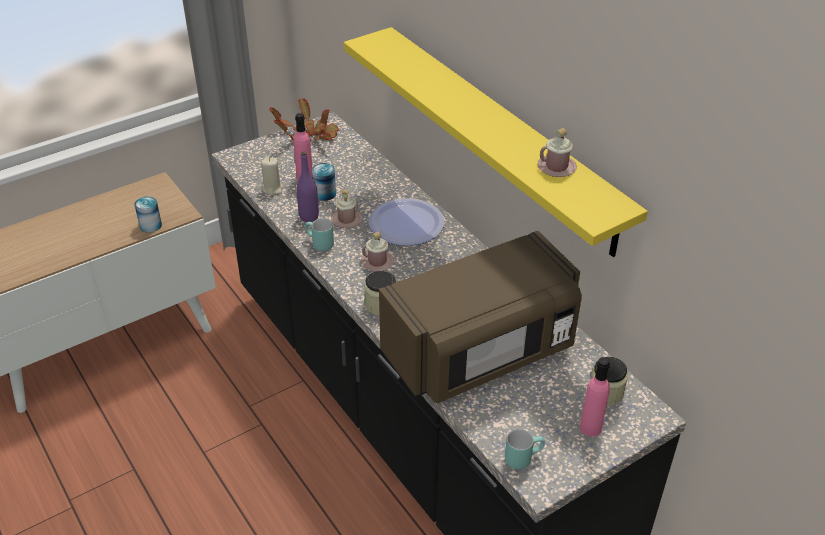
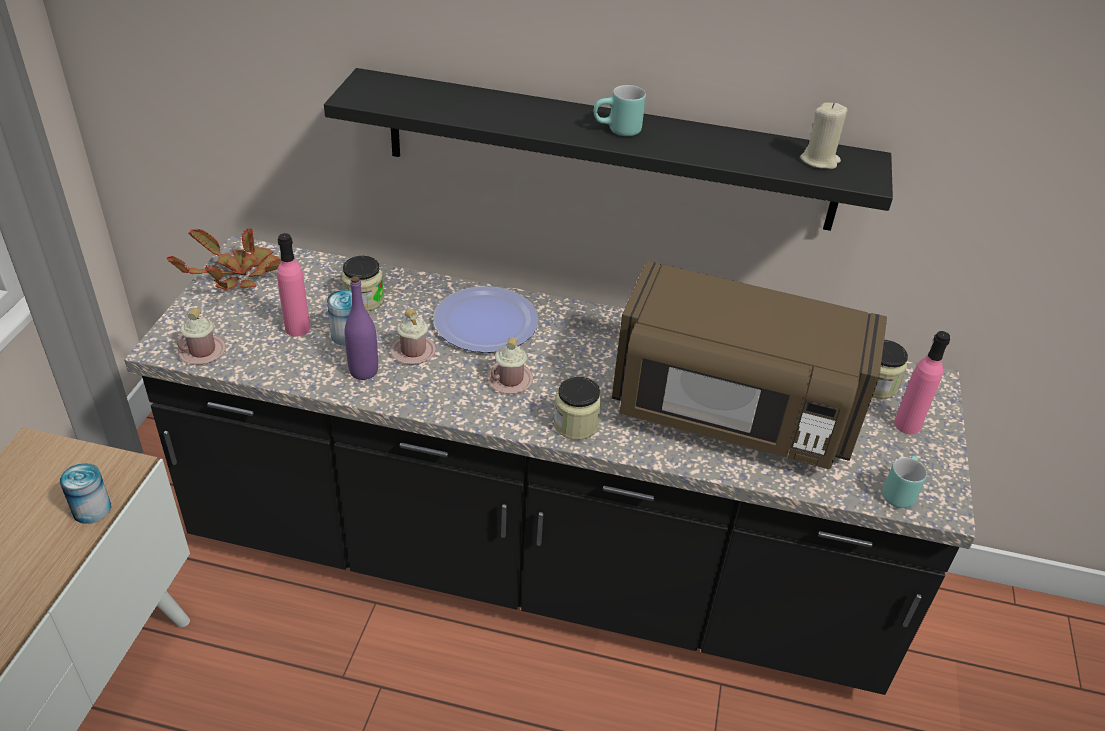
camera: 45 degrees left, 0 degrees up
(272, 189) = (272, 361): beige candle -> beige candle (819, 160)
(318, 244) = (417, 397): turquoise mug -> turquoise mug (617, 131)
(356, 179) = (364, 300): none -> jar
(480, 352) = (731, 413): brown microwave -> brown microwave turned 90 degrees clockwise
(500, 136) = (609, 150): yellow shelf -> black shelf
(556, 167) = (759, 147): pink mug -> pink mug (202, 351)

